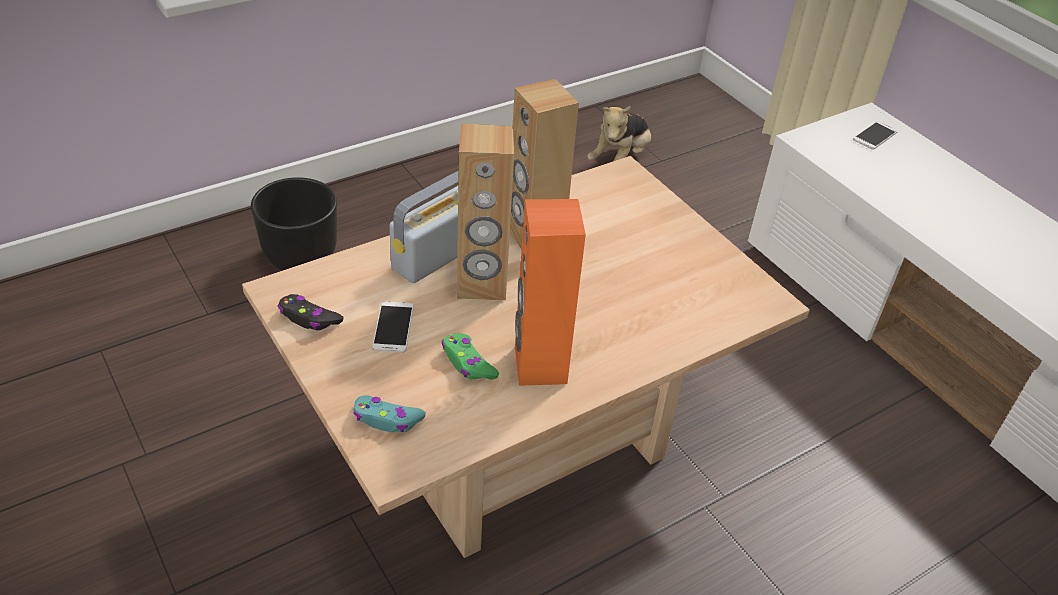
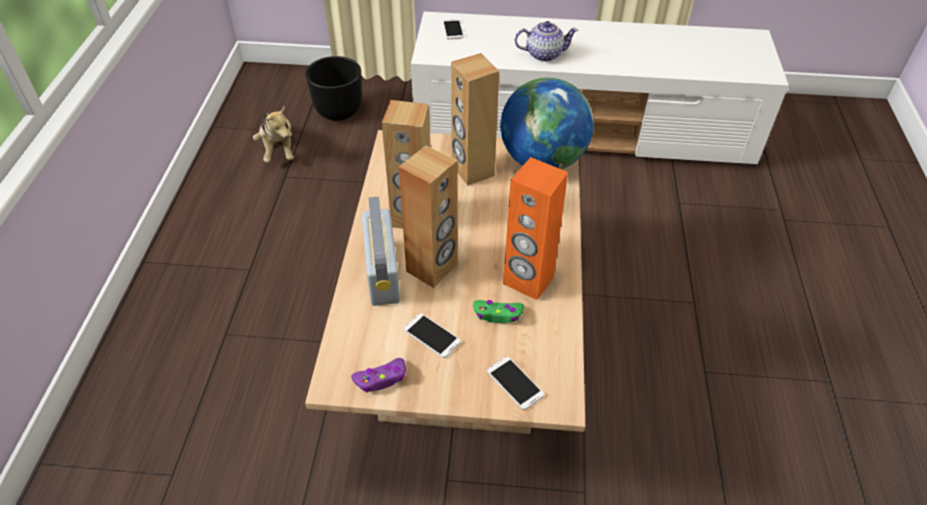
camera: 50 degrees left, 5 degrees up
(302, 259) = (178, 379): black planter -> black planter (339, 111)
(309, 318) = (381, 379): black game controller -> purple game controller
(387, 419) = (515, 383): turquoise game controller -> phone
(653, 247) = (472, 171): none -> brown speaker
(738, 293) = (542, 160): none -> globe
(942, 222) = (543, 54): none -> teapot

